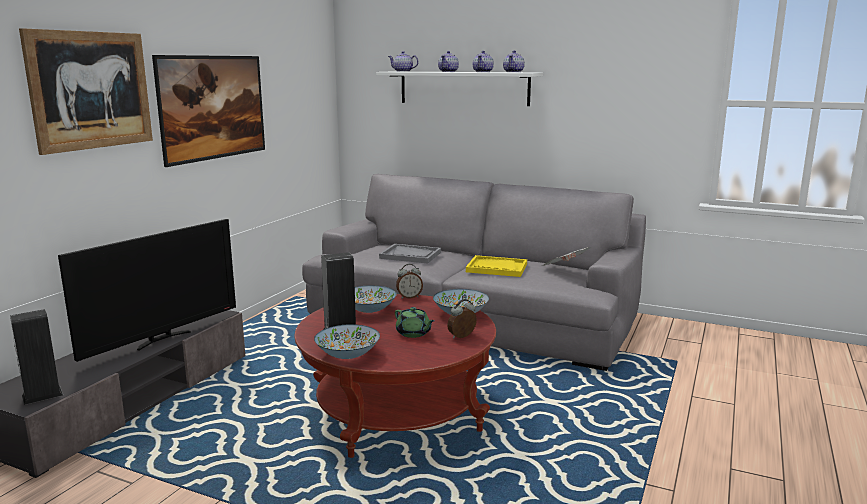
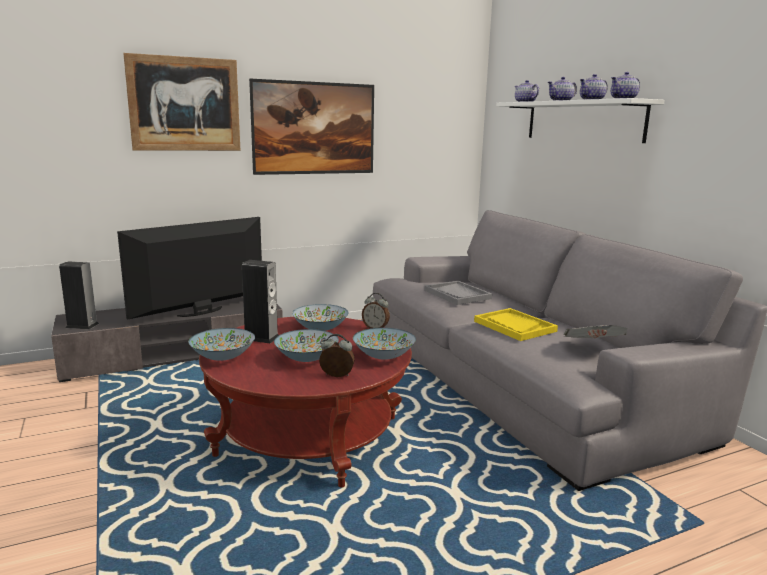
camera: 40 degrees right, 0 degrees up
(162, 339) = (201, 312): television -> television turned 150 degrees clockwise
(413, 333) = (306, 358): green teapot -> bowl

